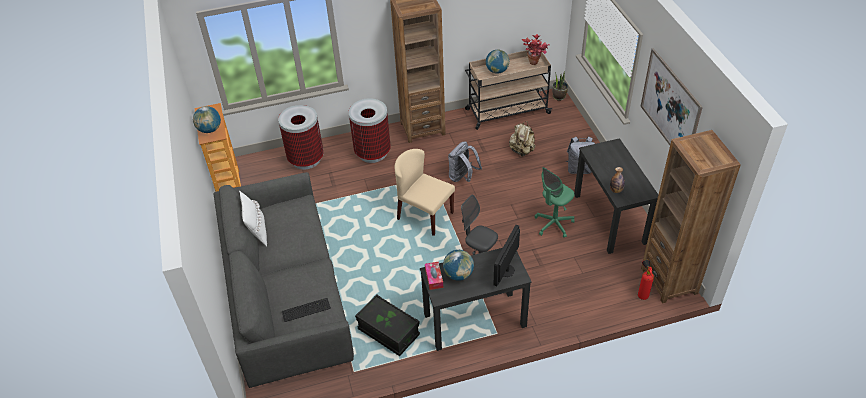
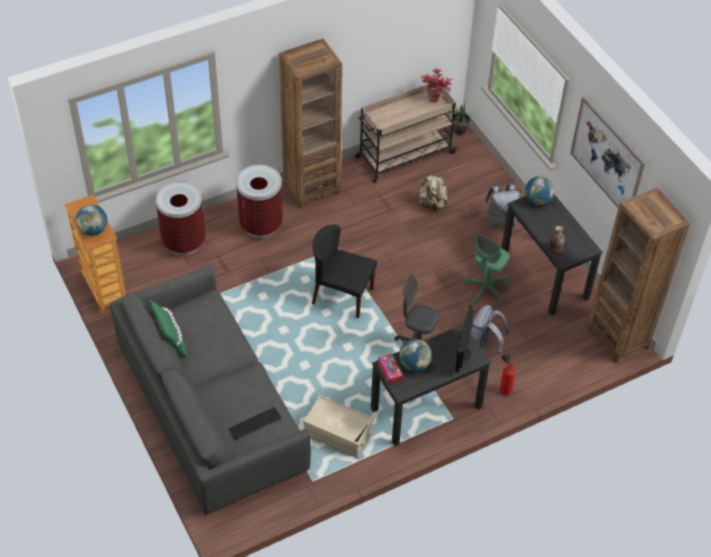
camera: 15 degrees left, 5 degrees up
(257, 232) = (170, 342): white pillow -> green pillow
(388, 332) = (338, 433): black storage box -> beige storage box
(425, 215) = (342, 296): beige chair -> black chair
(462, 177) = (373, 244): grey backpack -> grey backpack (484, 345)
(497, 71) = (394, 114): globe -> globe (537, 200)
(642, 294) = (593, 356): fire extinguisher -> fire extinguisher (504, 388)

